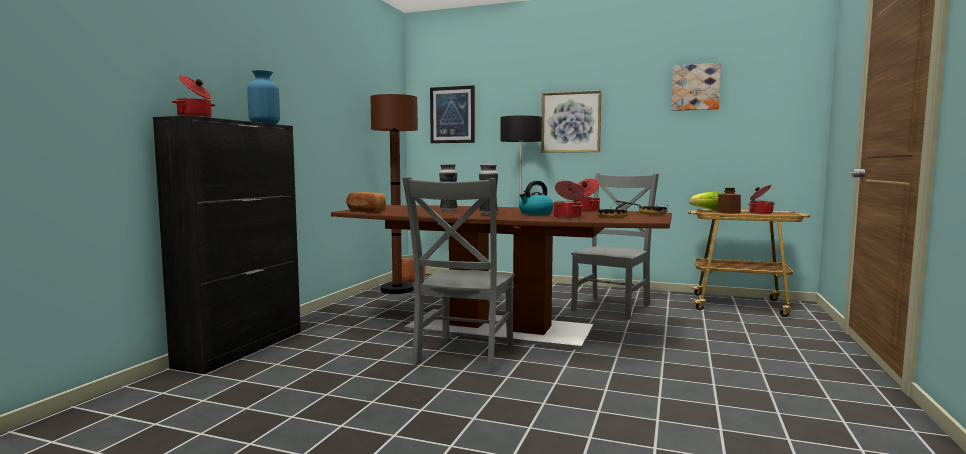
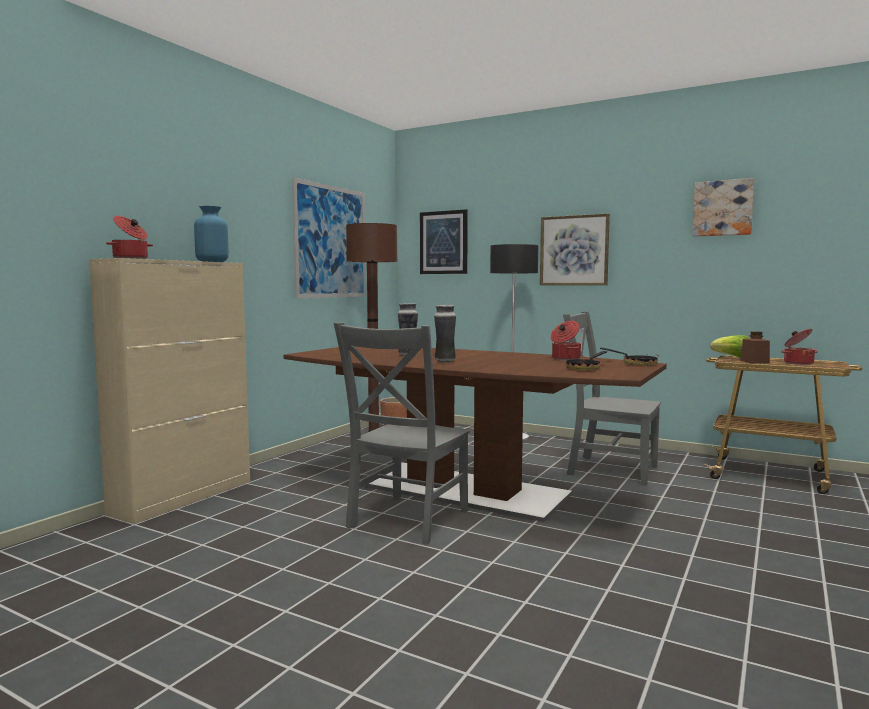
camera: 10 degrees right, 0 degrees up
(242, 348) = (184, 497): black cabinet -> beige cabinet
(356, 111) = (331, 242): none -> picture
(365, 211) = (319, 354): bread -> none
(535, 213) = (500, 361): kettle -> none
(568, 217) = (530, 368): cooking pot -> none
(612, 307) = (608, 469): grey chair -> grey chair turned 105 degrees counterclockwise

